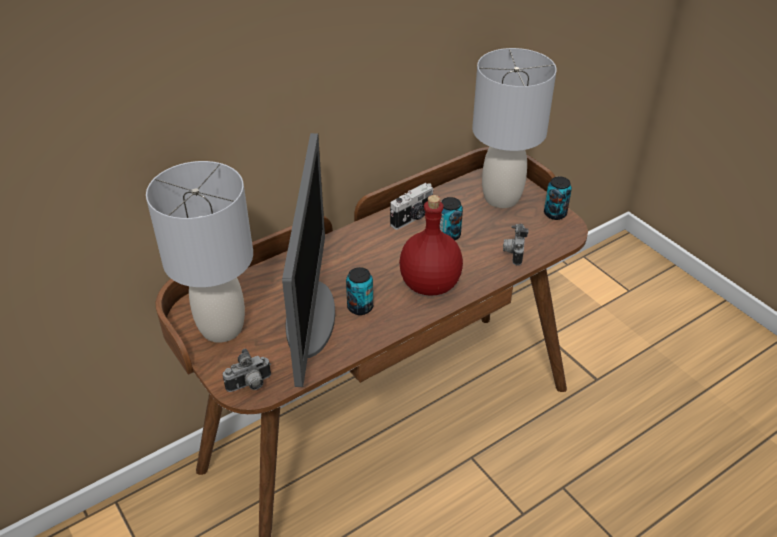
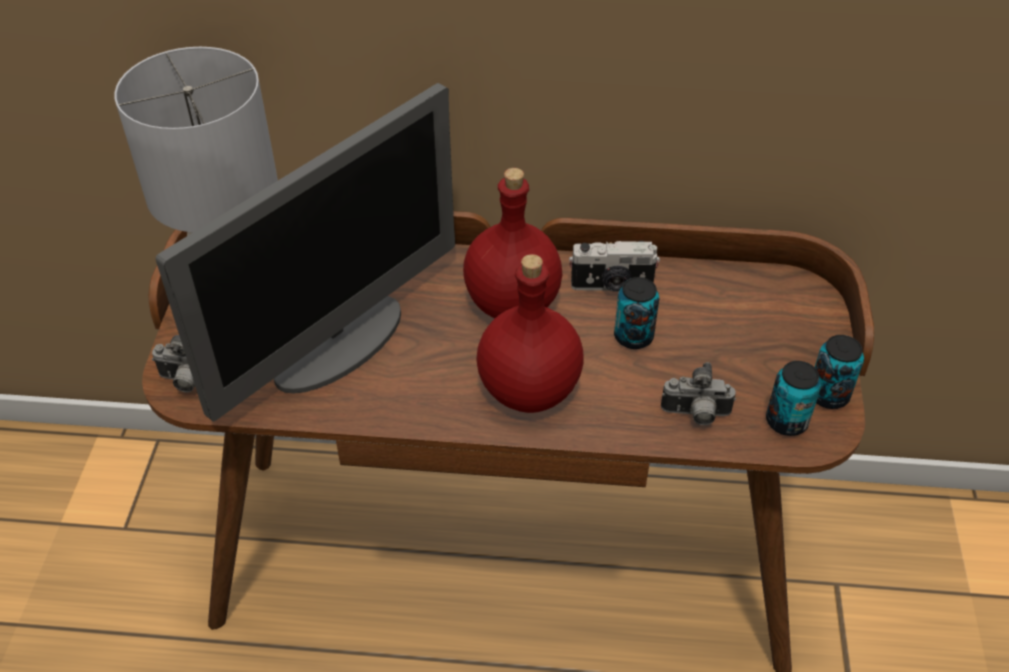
camera: 40 degrees right, 5 degrees up
(360, 307) = (410, 366): can -> can (786, 421)
(376, 251) = (514, 303): none -> red bottle
(502, 197) = (774, 325): grey table lamp -> none
(513, 252) = (696, 415): camera -> camera turned 135 degrees counterclockwise

